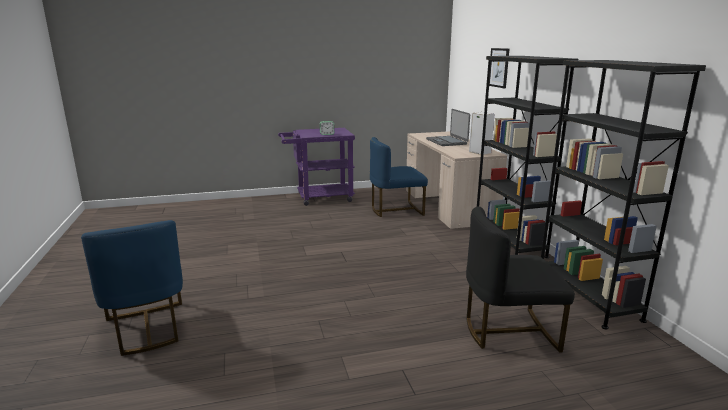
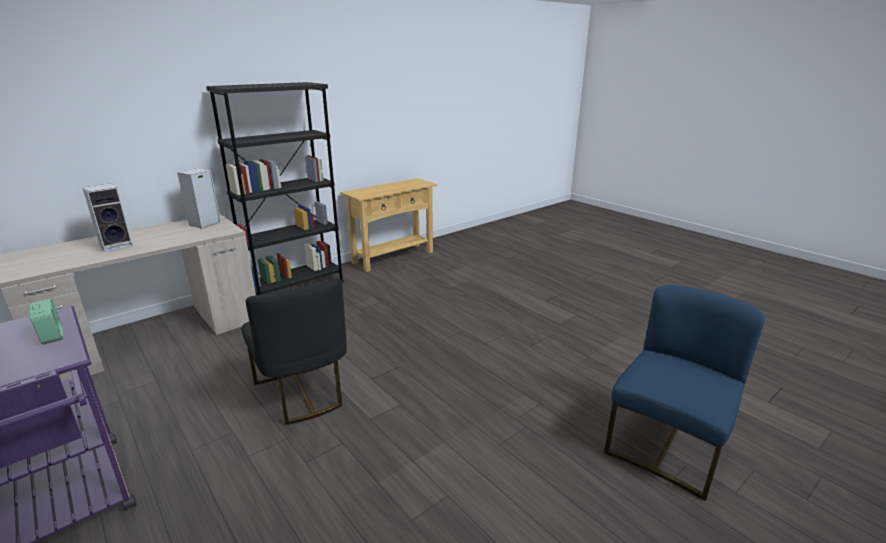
camera: 115 degrees left, 5 degrees up
(396, 210) = (177, 375): blue chair -> none
(447, 142) = (117, 245): laptop -> speaker
(499, 67) = (140, 108): picture -> none
(508, 331) = (464, 276): black chair -> black chair (302, 392)
(587, 297) = (393, 257): black bookcase -> beige console table

